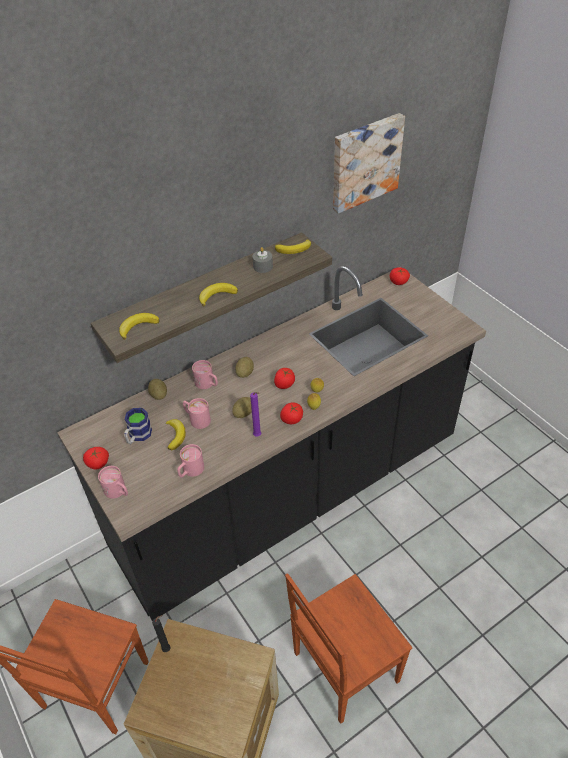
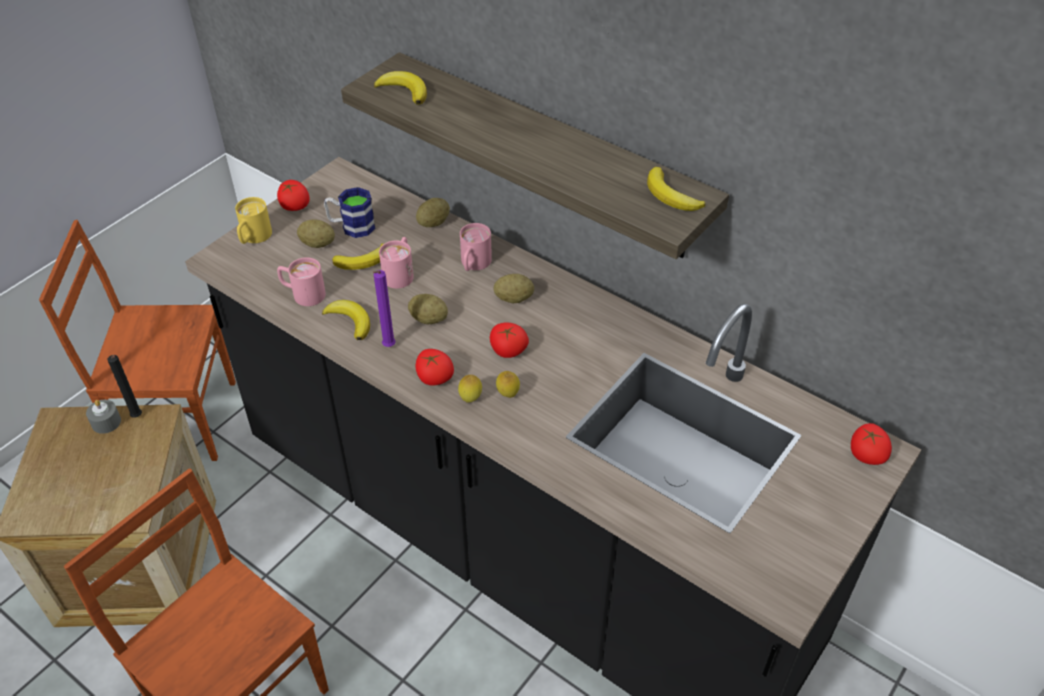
camera: 70 degrees right, 0 degrees up
(118, 492) = (253, 238): pink mug -> yellow mug
(145, 456) = (317, 244): none -> potato
(217, 295) = (504, 142): banana -> banana (350, 321)
(263, 266) = (602, 171): grey candle -> grey candle (106, 422)
(365, 162) = (898, 170): picture -> none

